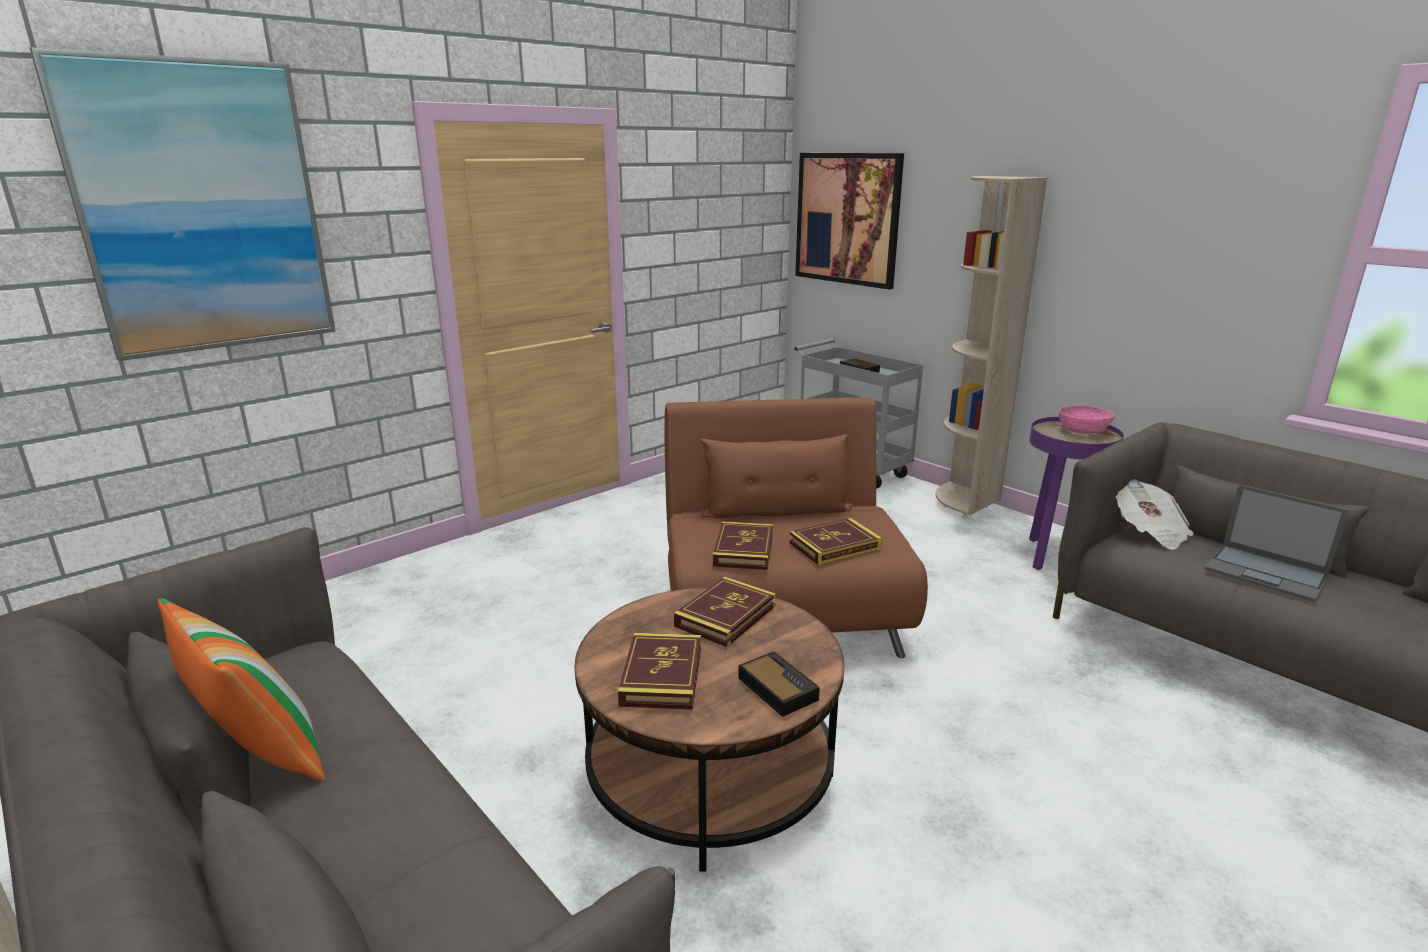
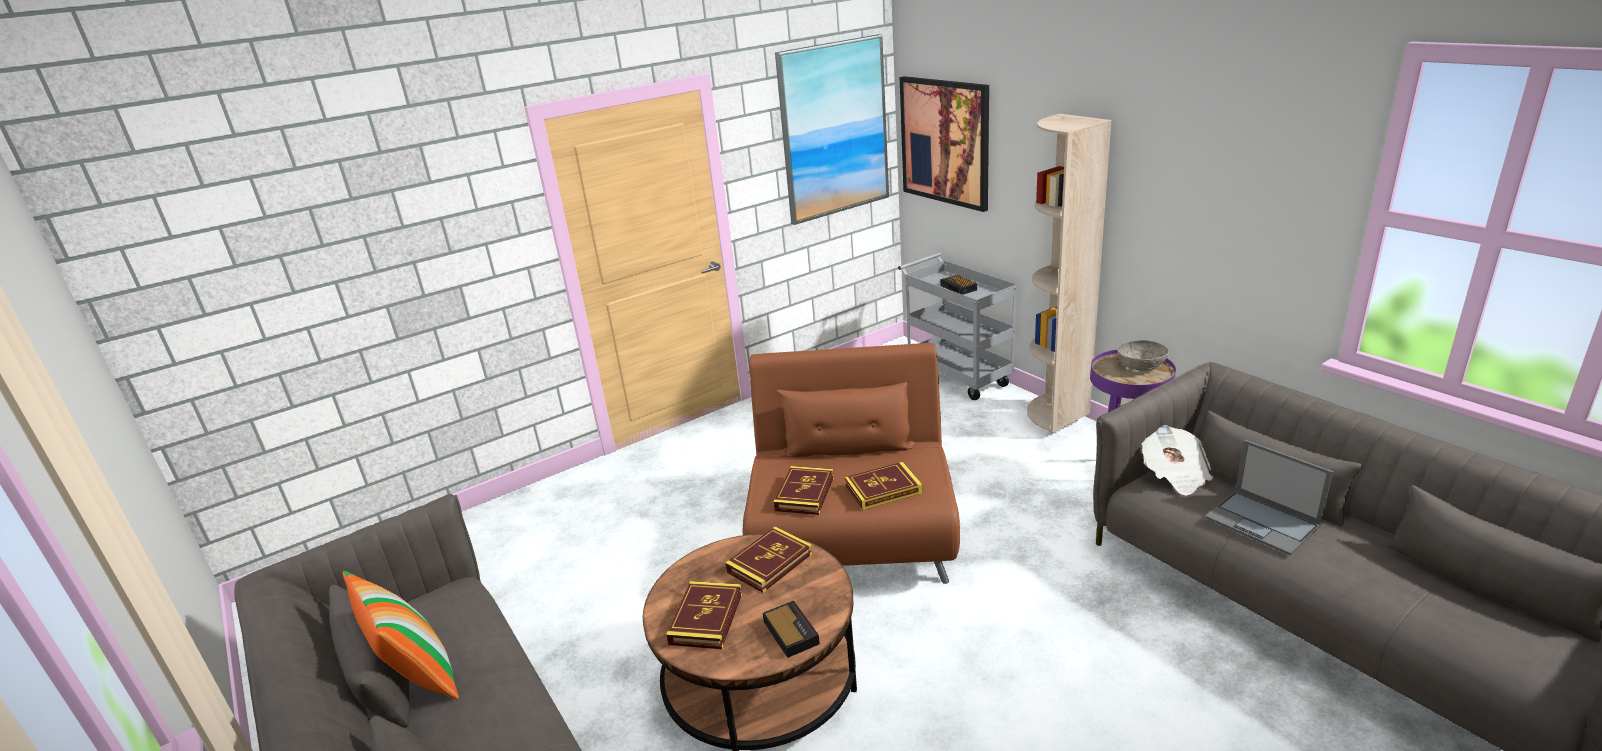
camera: 10 degrees right, 5 degrees up
(202, 209) = (364, 226): picture -> picture (834, 129)
(1083, 431) = (1141, 366): pink bowl -> grey bowl

